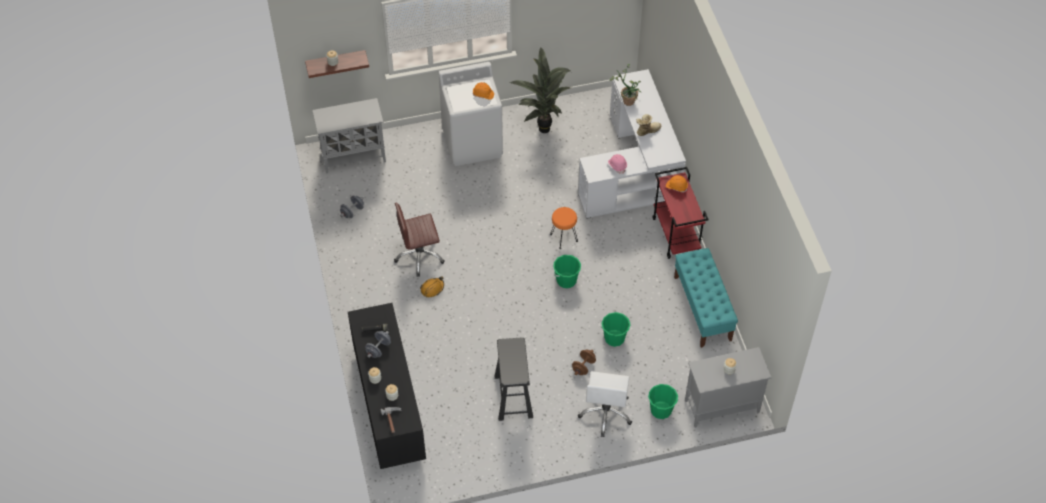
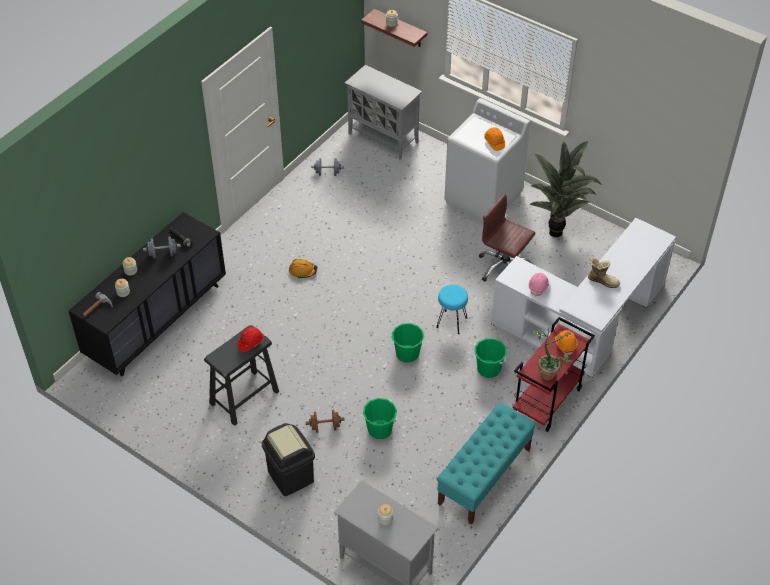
camera: 50 degrees right, 5 degrees down
(419, 256) = (328, 241): brown office chair -> brown office chair (504, 267)
(514, 350) = (250, 343): none -> red hard hat
(563, 238) = (451, 322): orange stool -> turquoise stool
(606, 413) = (290, 476): white office chair -> black trash can
(627, 99) = (621, 244): potted plant -> potted plant (549, 371)
(661, 410) = (334, 517): green bucket -> green bucket (488, 369)

